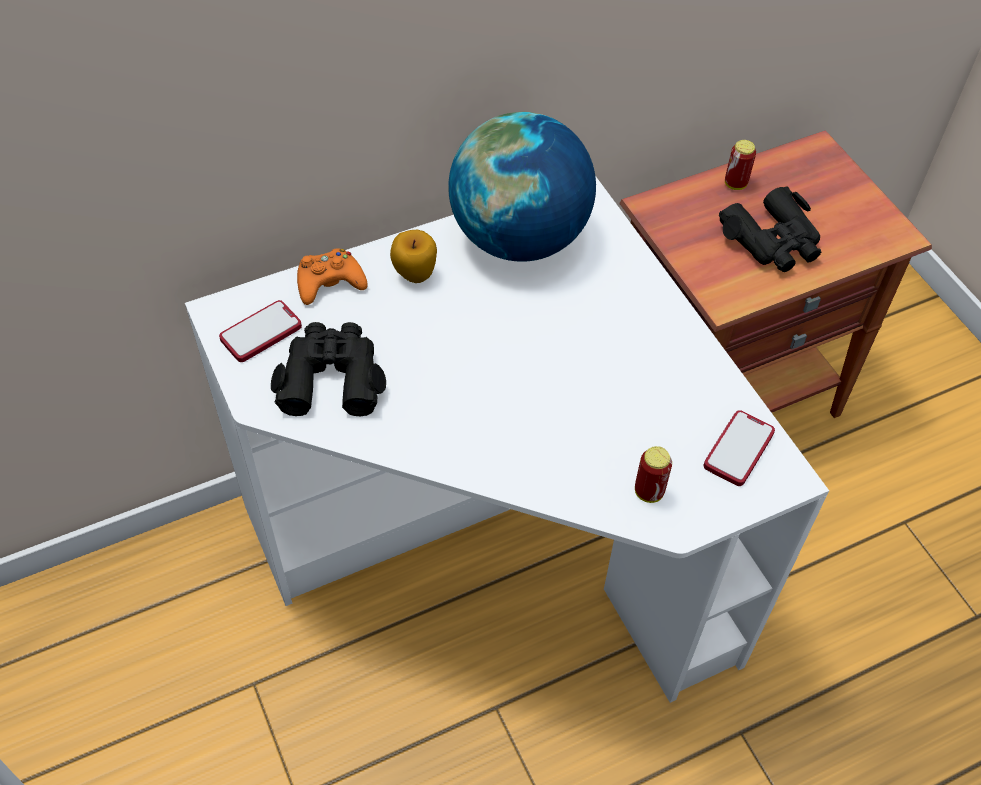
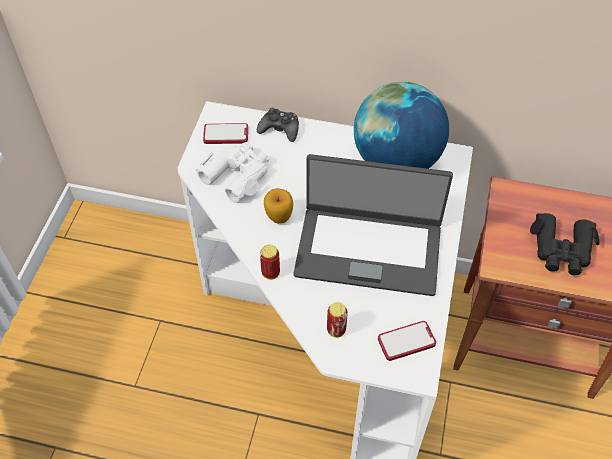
camera: 40 degrees right, 0 degrees up
(330, 282) = (280, 129): orange game controller -> black game controller
(331, 377) = (237, 174): black binoculars -> white binoculars
(415, 275) = (324, 149): apple -> apple (279, 217)
(591, 368) = (368, 249): none -> laptop
(735, 184) = (570, 205): can -> can (270, 273)

